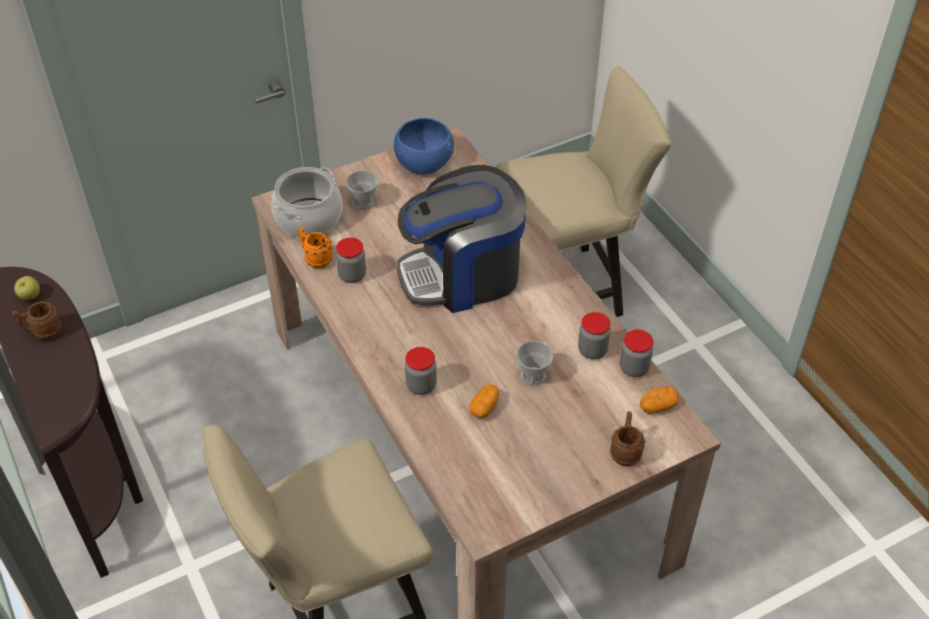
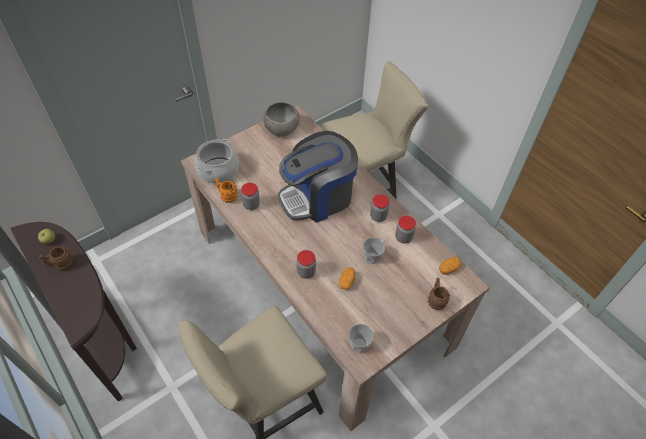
camera: 10 degrees left, 5 degrees up
(363, 202) = (250, 157): cup -> cup (359, 344)
(423, 162) = (281, 129): blue bowl -> grey bowl
(634, 368) = (430, 246): jar -> jar (378, 216)

